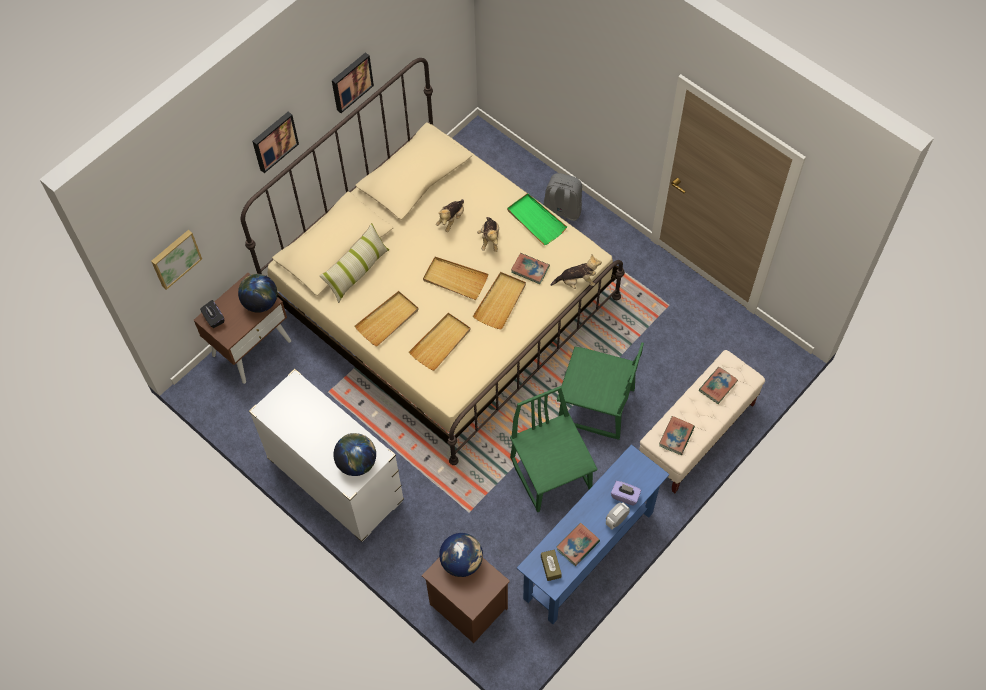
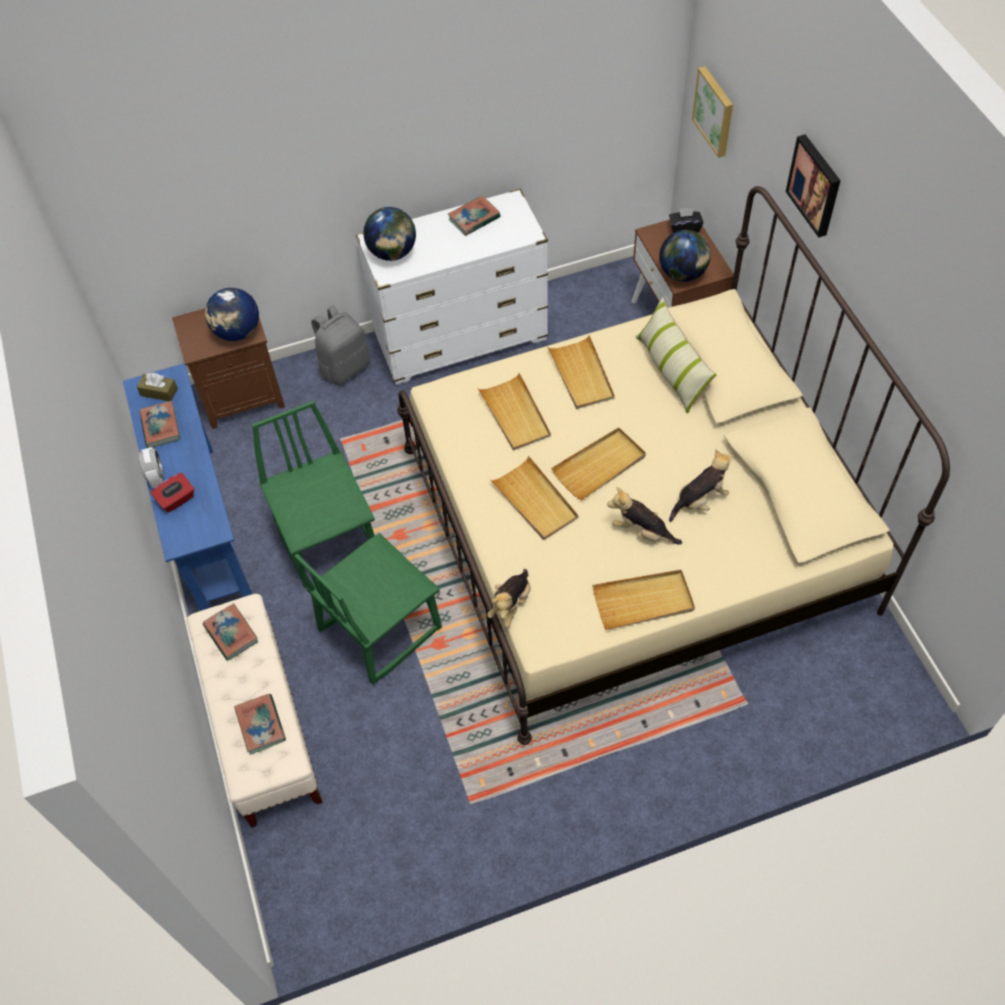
camera: 120 degrees right, 5 degrees down
(351, 81) = (895, 302): picture -> none
(451, 219) = (700, 500): plush toy -> plush toy turned 90 degrees clockwise
(530, 269) = (565, 557): book -> book (474, 218)
(536, 220) = (643, 601): green tray -> beige tray
(551, 473) = (328, 538): green chair -> green chair turned 120 degrees counterclockwise
(561, 212) = (709, 739): grey backpack -> grey backpack (344, 367)
(625, 496) = (177, 500): purple tissue box -> red tissue box

